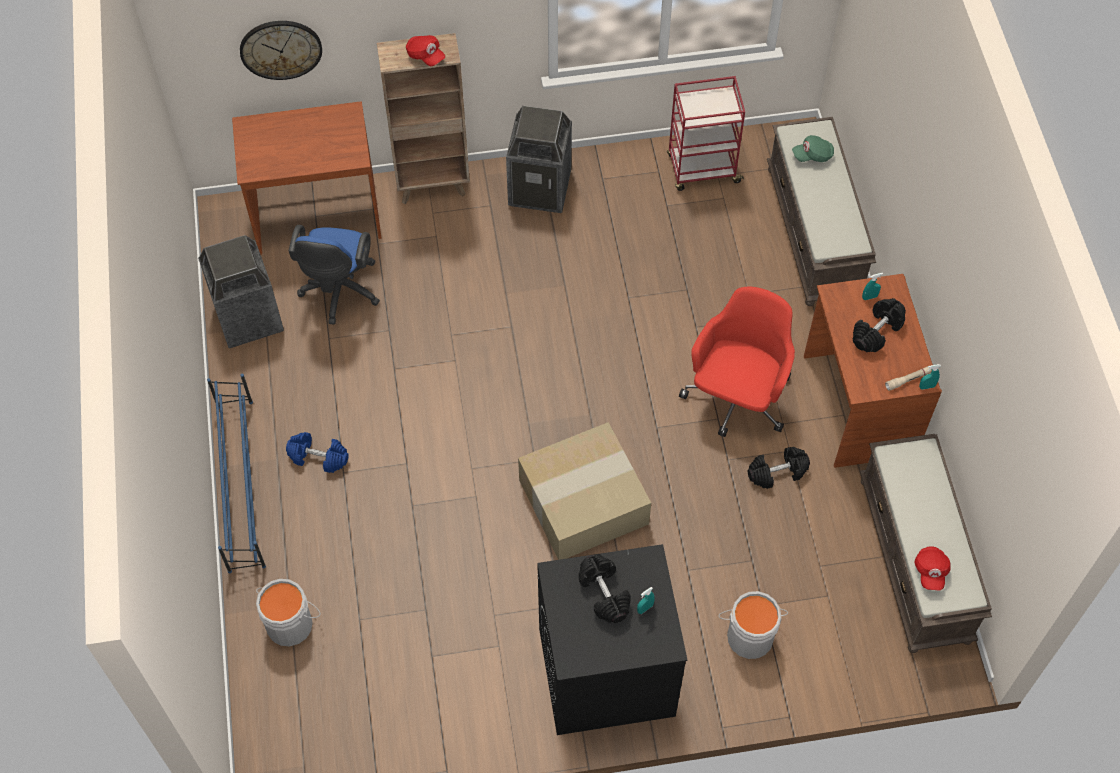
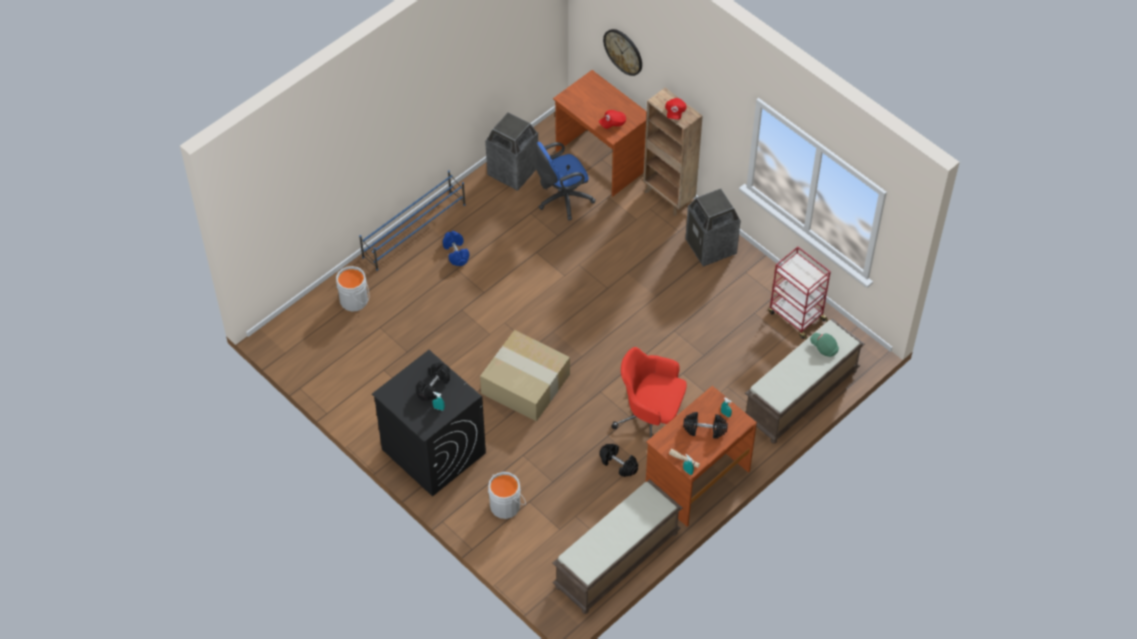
camera: 55 degrees right, 5 degrees down
(737, 398) = (651, 419): red office chair -> red office chair turned 150 degrees counterclockwise
(930, 571) = (587, 547): red cap -> red cap (612, 123)

